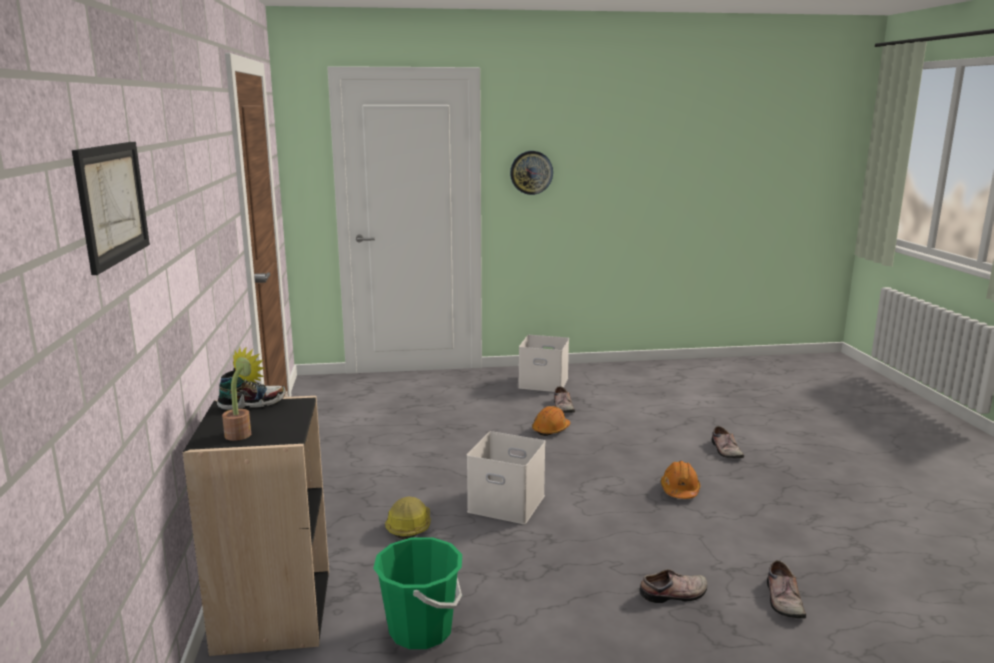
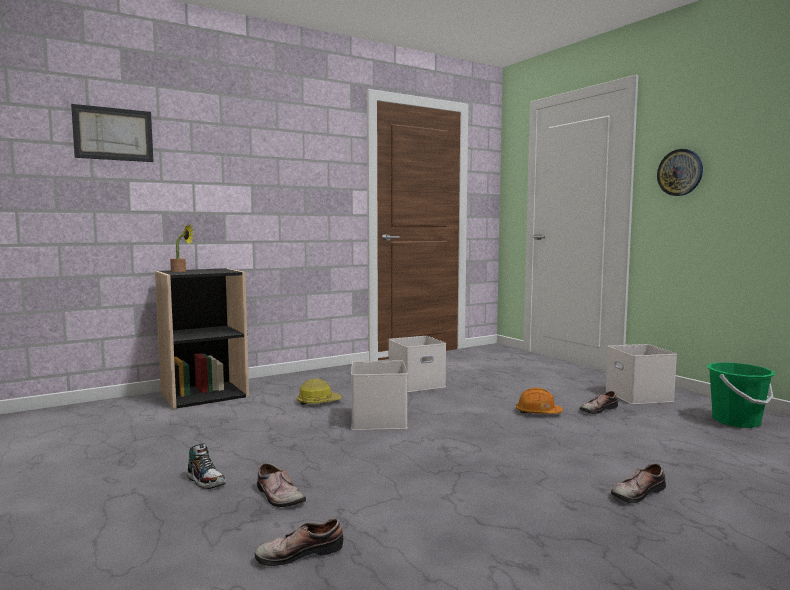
camera: 65 degrees right, 10 degrees down
(252, 404) = (223, 269): shoe -> shoe (206, 481)
(403, 455) = (417, 383): none -> white storage box
(421, 630) = (195, 426): green bucket -> green bucket (736, 421)
(680, 490) = (489, 478): orange hard hat -> none

